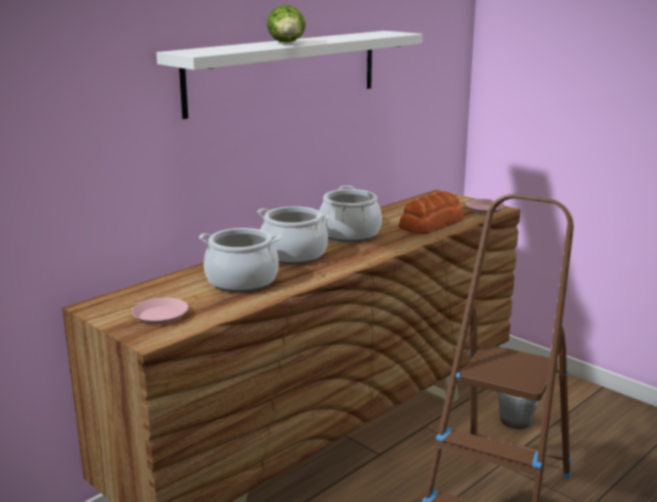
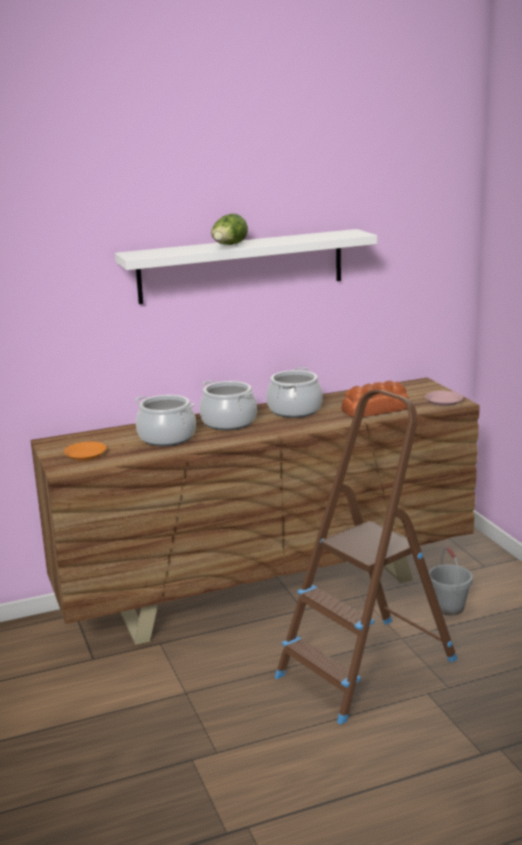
camera: 25 degrees right, 0 degrees up
(160, 315) = (85, 454): pink plate -> orange plate

